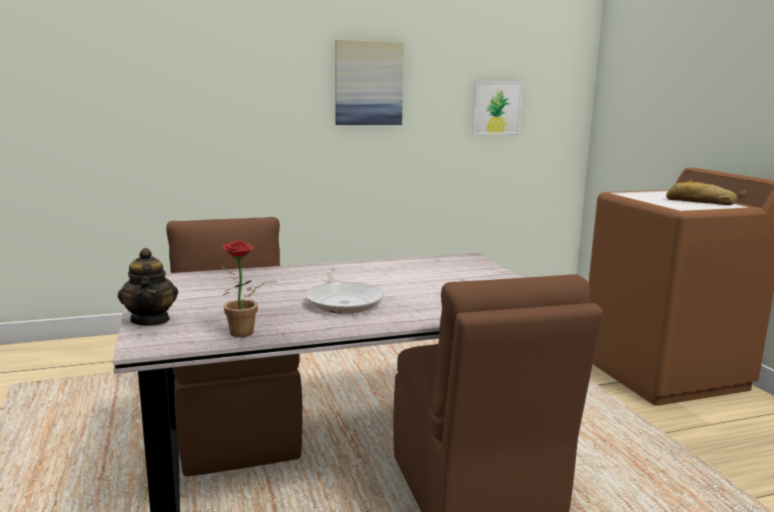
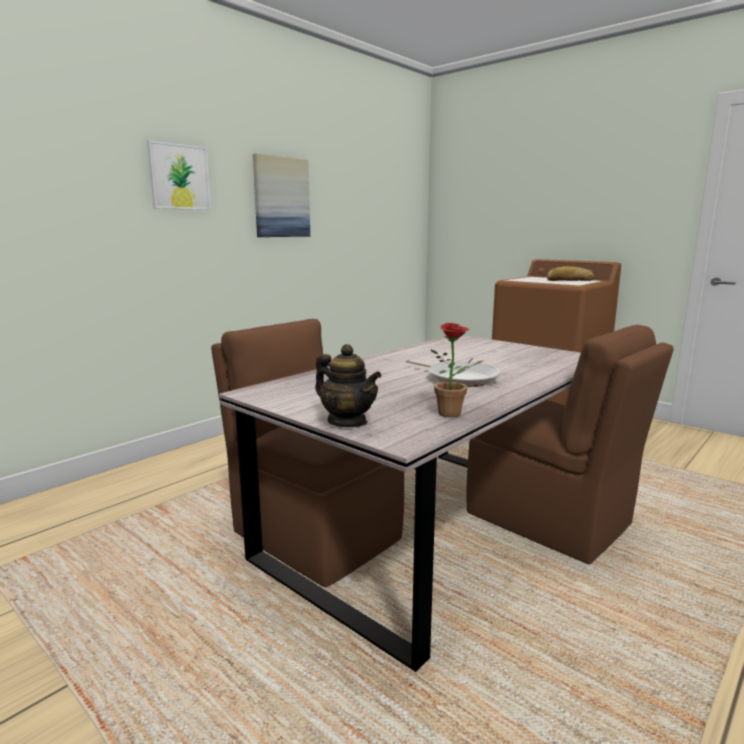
camera: 30 degrees left, 0 degrees up
(496, 108) = (371, 221): picture -> picture (179, 177)

